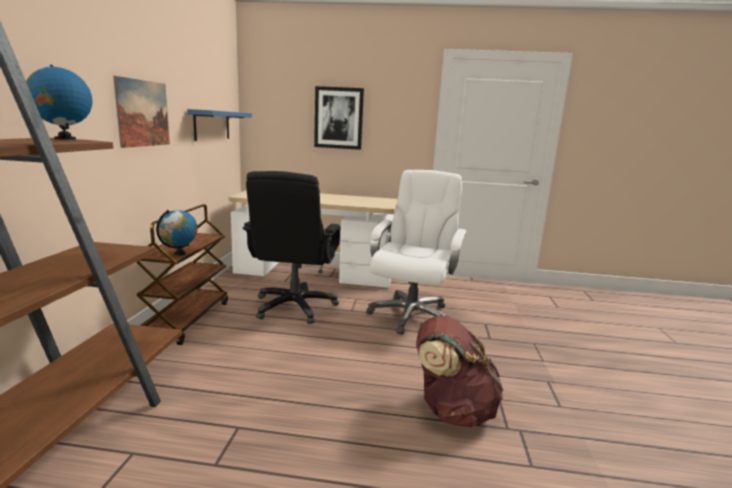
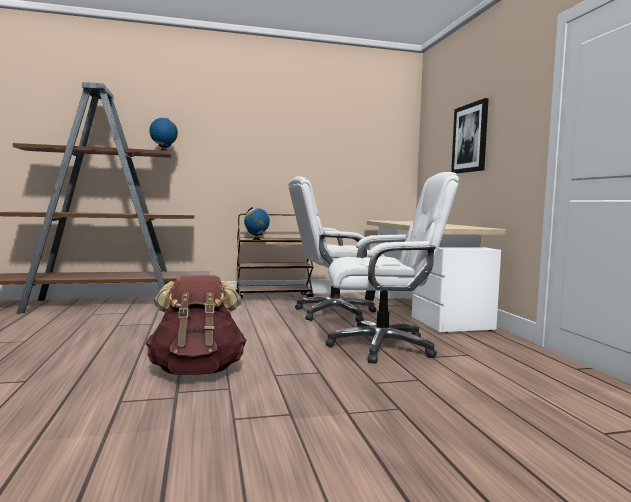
camera: 70 degrees right, 10 degrees down
(143, 113) = (271, 147): picture -> none
(212, 125) = (363, 159): blue shelf -> none
(294, 306) = (334, 313): black office chair -> white office chair

